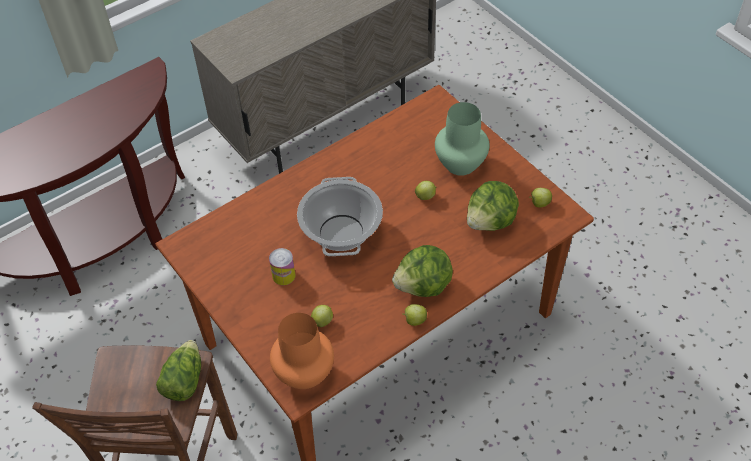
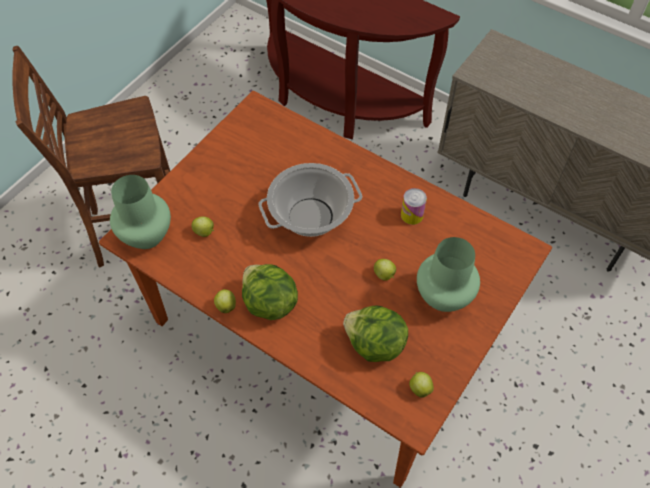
camera: 70 degrees right, 5 degrees up
(183, 380) = (128, 158): lettuce -> none
(283, 275) = (246, 188): can -> can (412, 215)
(305, 372) = (147, 235): orange vase -> green vase

